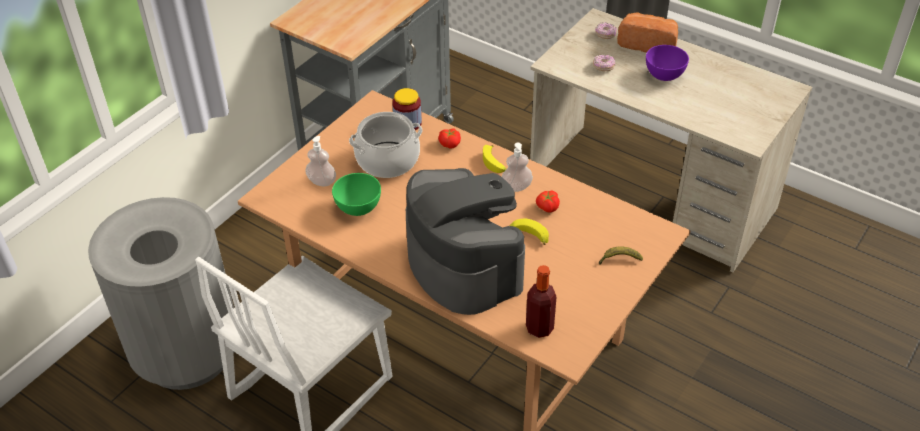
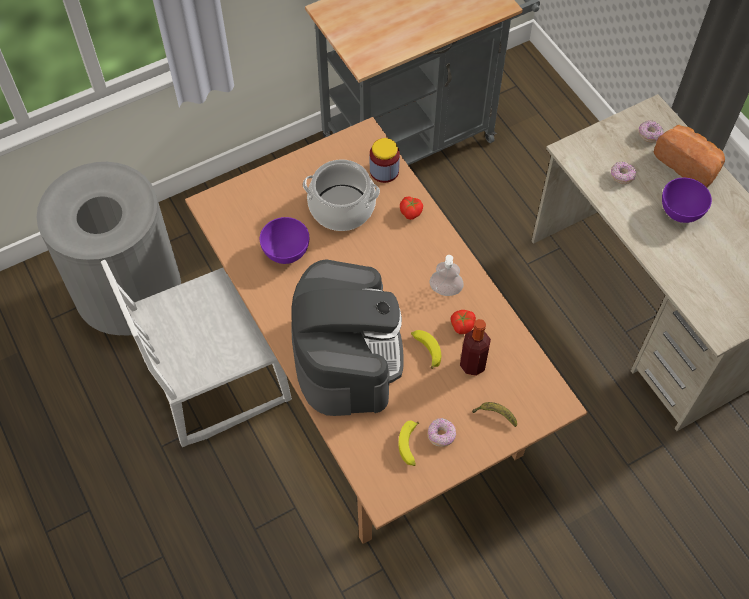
camera: 25 degrees right, 15 degrees up
(322, 181) = (269, 208): soap dispenser -> none
(358, 207) = (286, 251): green bowl -> purple bowl
(494, 163) = (440, 253): banana -> banana (410, 446)
(539, 328) = (376, 456): bottle -> bottle (472, 364)
(584, 291) = (441, 435): none -> donut

